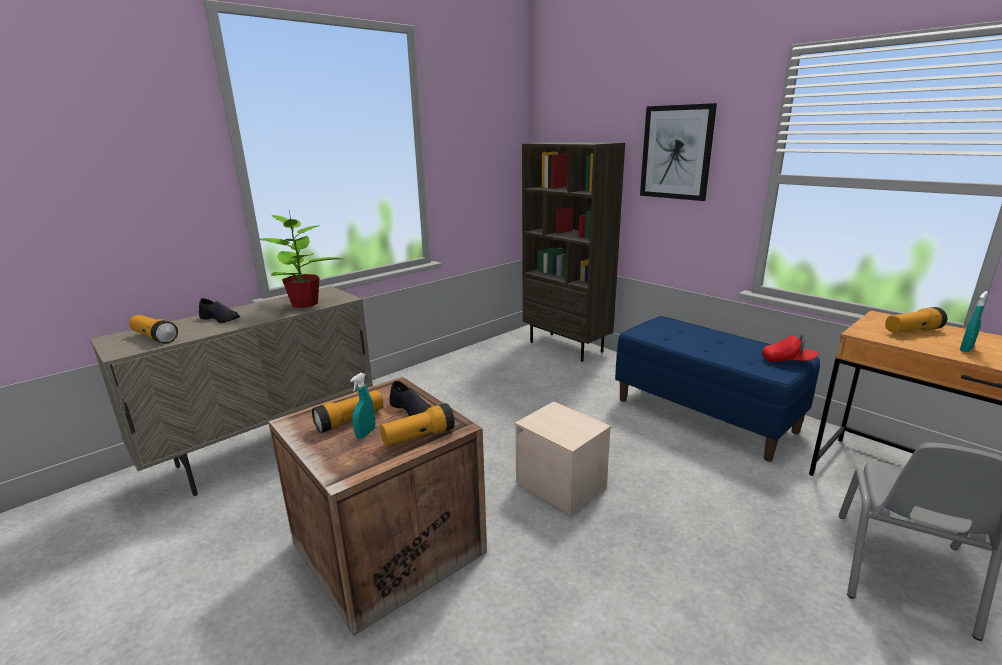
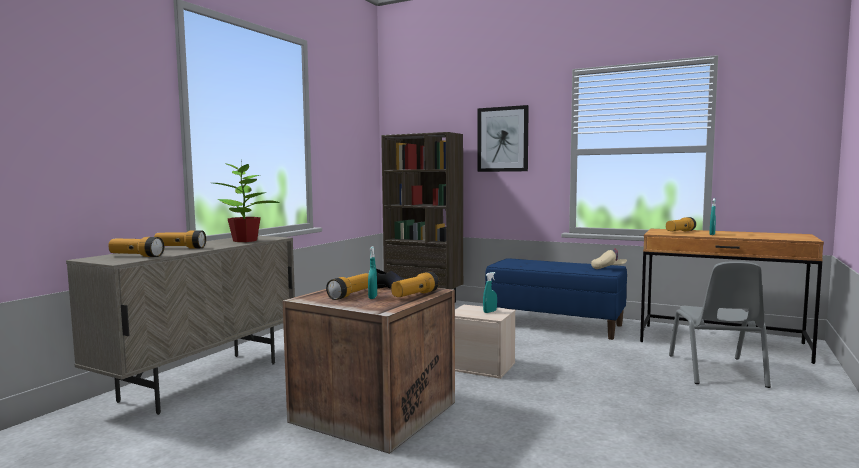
camera: 20 degrees left, 15 degrees down
(220, 319) = (180, 248): black shoe -> flashlight
(573, 425) = (490, 311): none -> turquoise spray bottle
(787, 361) = (608, 268): red cap -> beige cap

